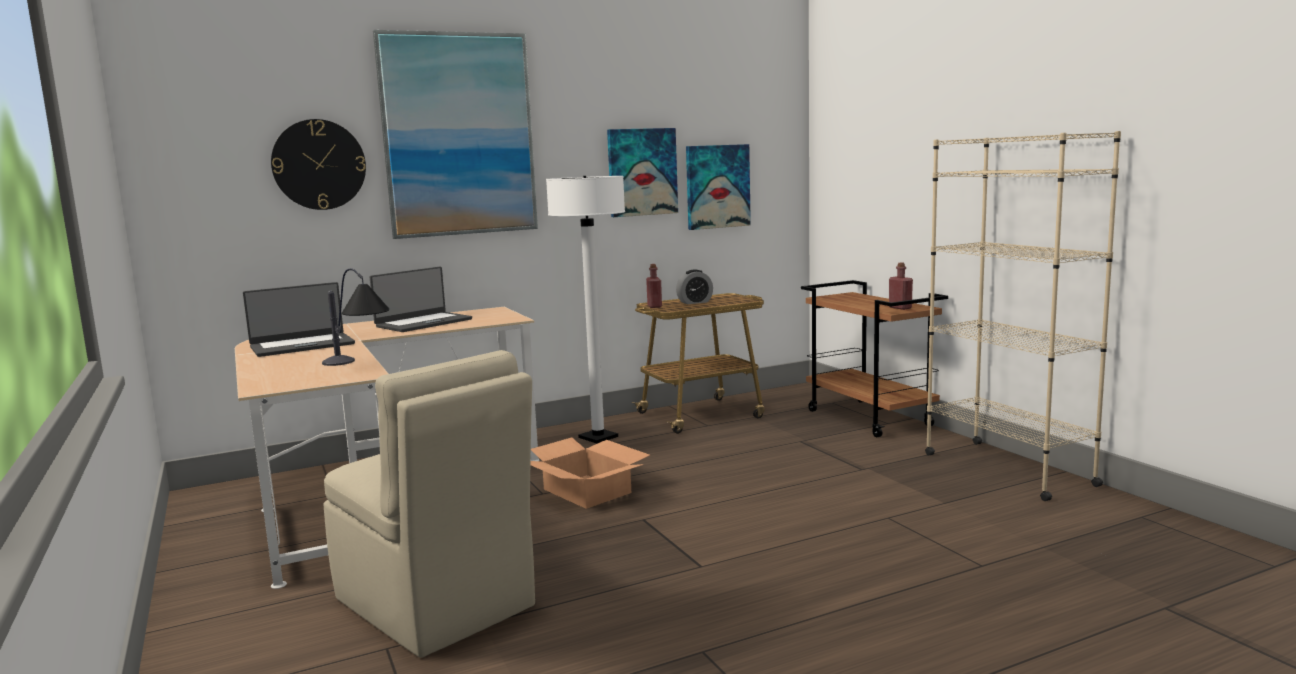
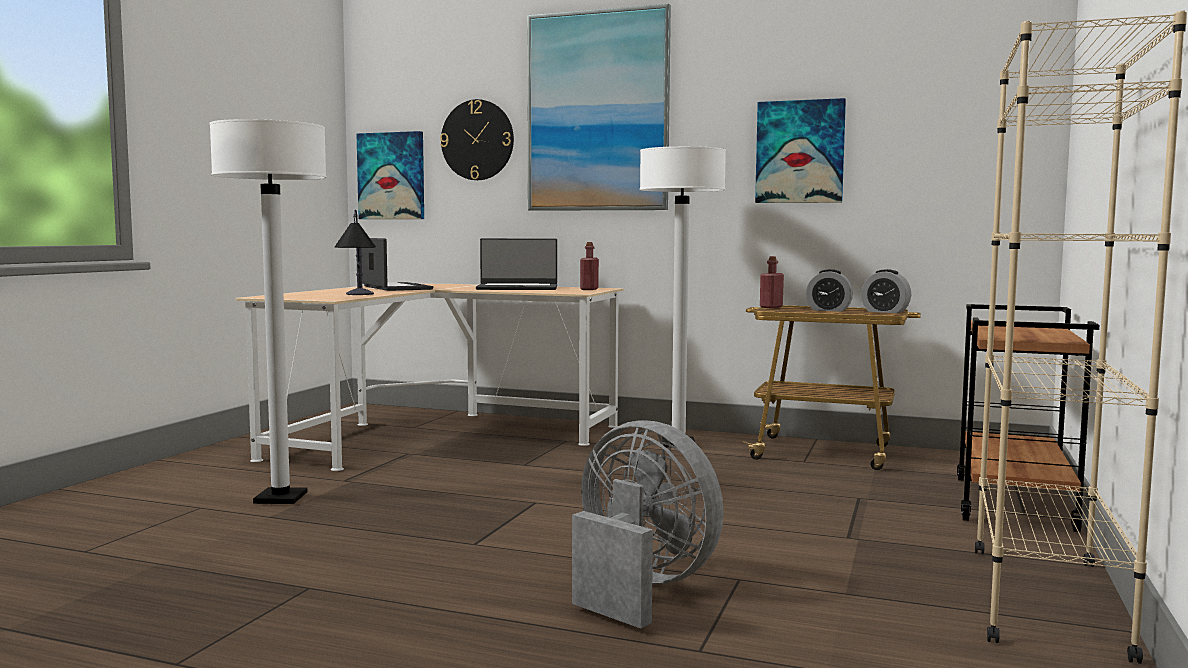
camera: 45 degrees right, 5 degrees down
(302, 345) = (395, 288): laptop -> laptop turned 135 degrees counterclockwise
(436, 605) = (280, 498): beige chair -> white floor lamp
(587, 491) = (557, 473): cardboard box -> none
(717, 186) = (906, 172): picture -> picture (391, 176)
(738, 298) = (885, 311): none -> alarm clock
(864, 546) = (639, 588): none -> grey fan
(900, 308) = (1030, 337): red bottle -> red bottle (589, 289)

